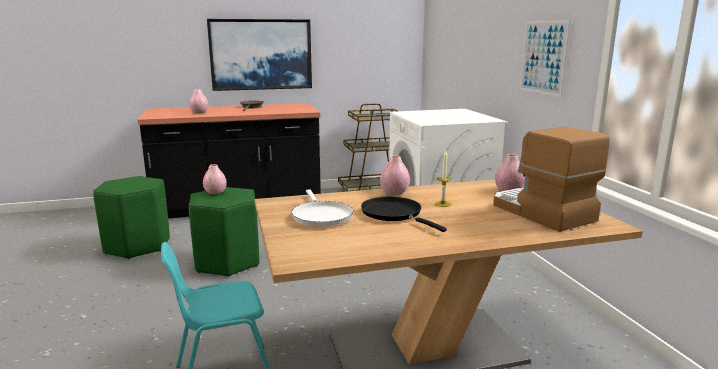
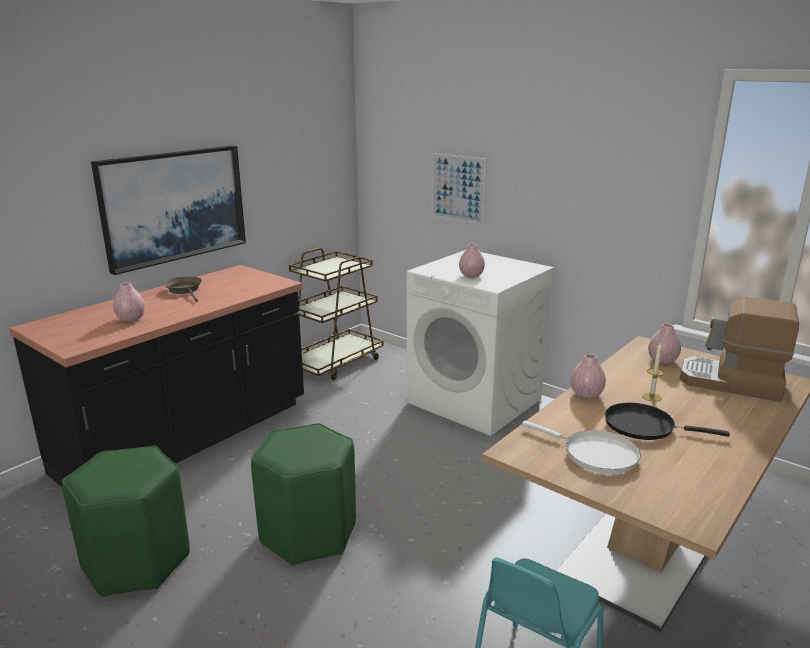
camera: 35 degrees left, 5 degrees up
(215, 192) = (286, 445): pink vase -> pink vase (471, 275)
(543, 57) = (608, 200): picture -> picture (458, 188)

